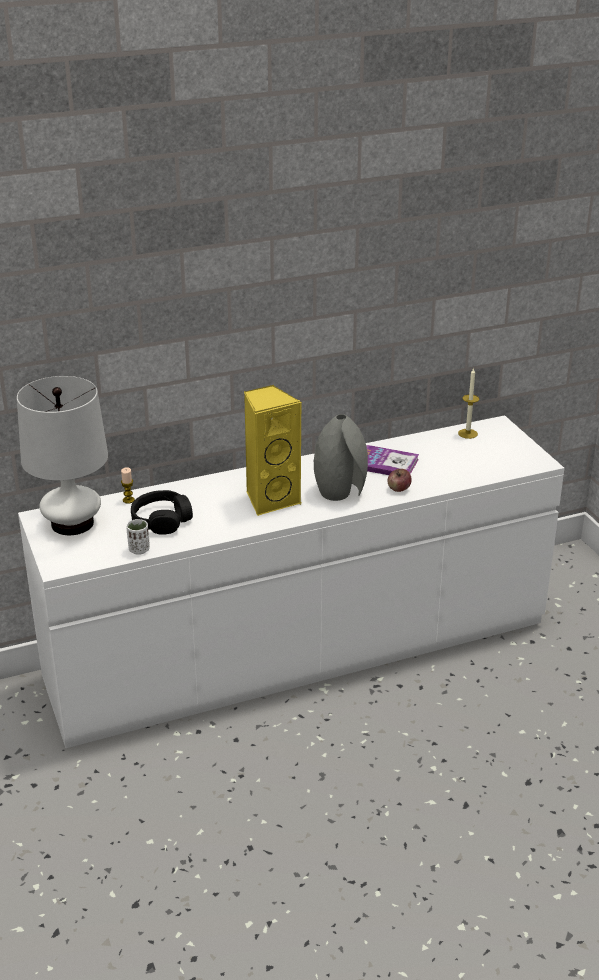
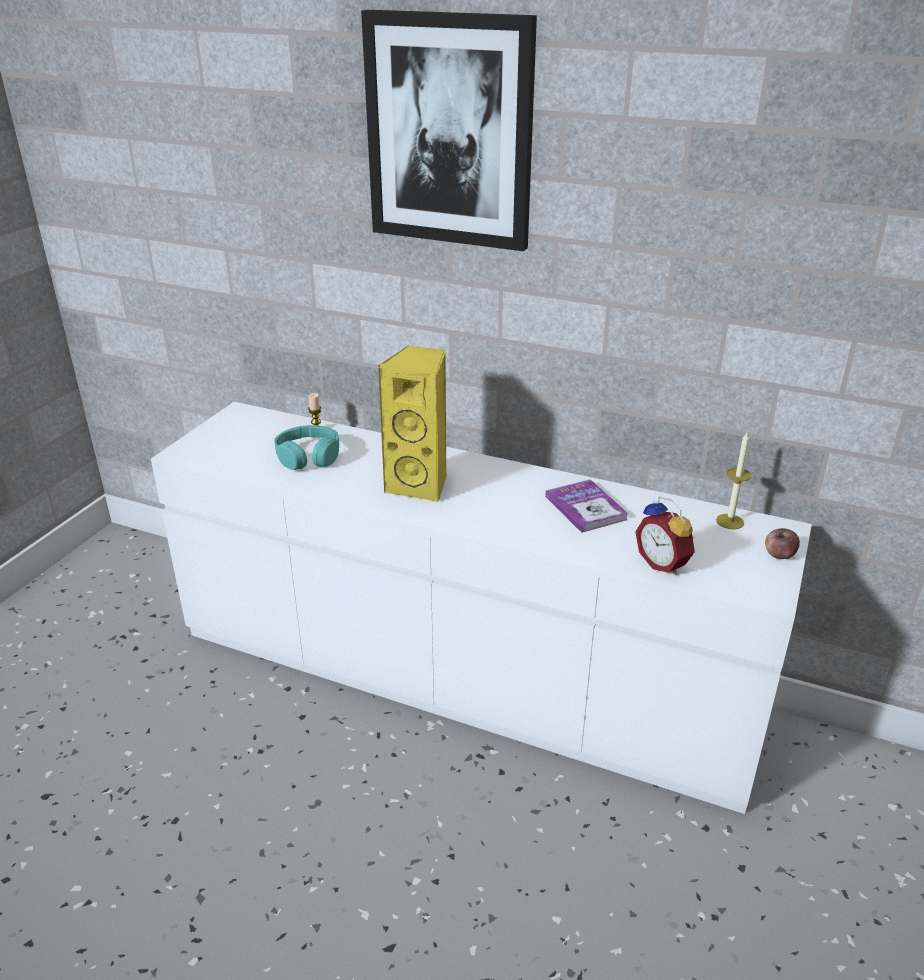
camera: 45 degrees right, 0 degrees up
(72, 523) = (248, 427): white table lamp -> none
(139, 550) = (249, 470): white cup -> none
(161, 520) = (308, 457): black headphones -> turquoise headphones
(230, 217) = (450, 132): none -> picture
(341, 491) = (494, 510): grey vase -> none
(399, 489) = (554, 538): apple -> apple (779, 555)
(472, 473) = (664, 563): none -> alarm clock

